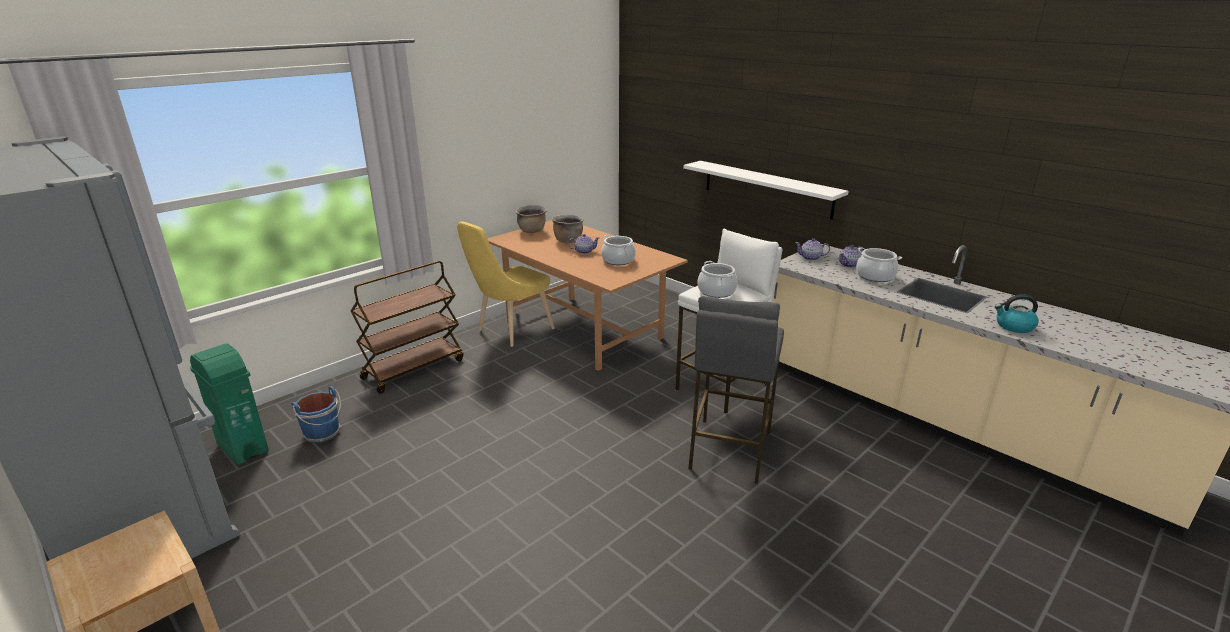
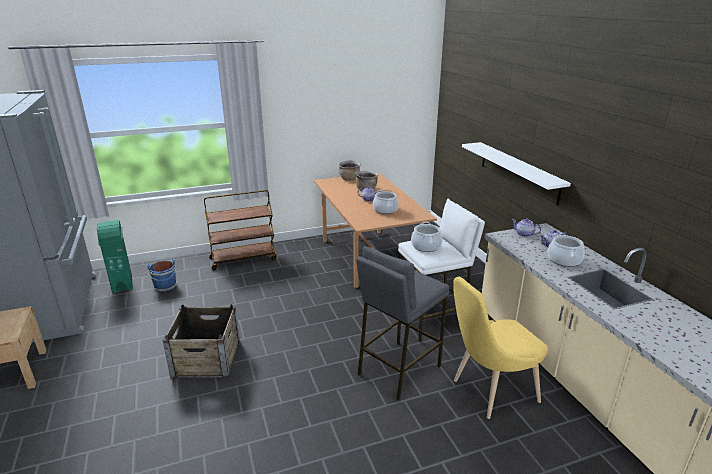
camera: 25 degrees right, 0 degrees up
(476, 510) = (206, 358): none -> crate
(511, 331) = (320, 247): yellow chair -> yellow chair (489, 392)
(1014, 326) = (647, 331): kettle -> none

